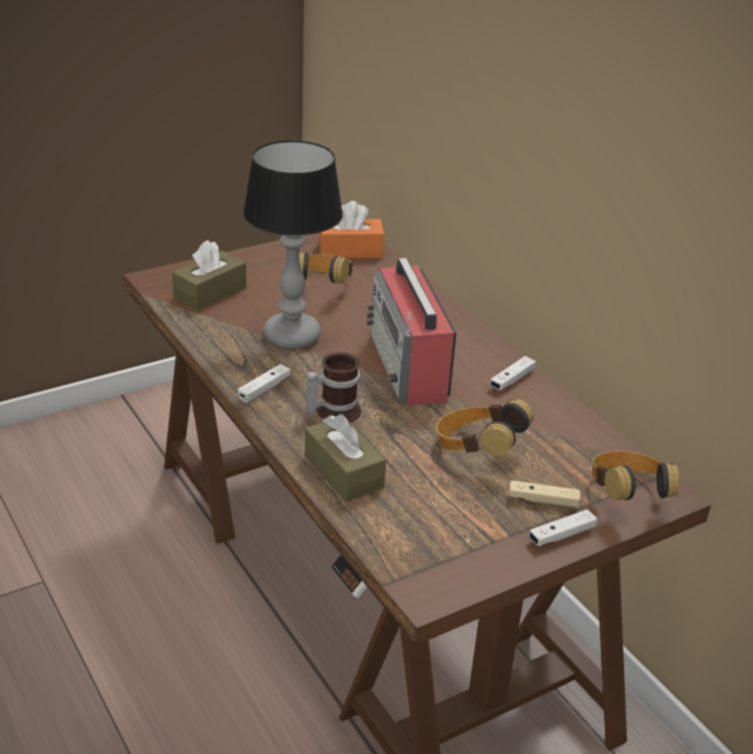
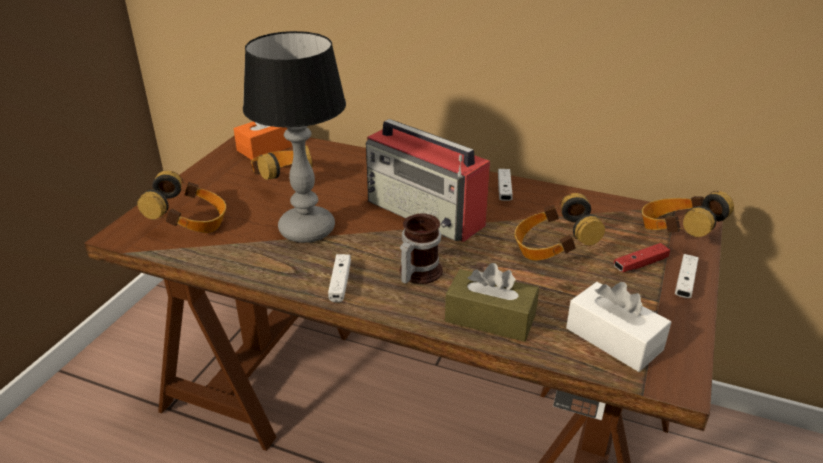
camera: 35 degrees left, 0 degrees up
(210, 292) = (190, 224): brown tissue box -> headphones
(422, 539) = (614, 339): none -> white tissue box
(543, 501) = (640, 264): beige game controller -> red game controller

